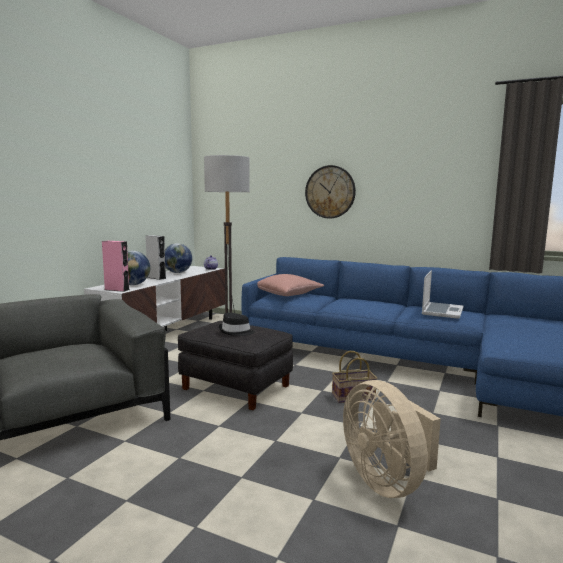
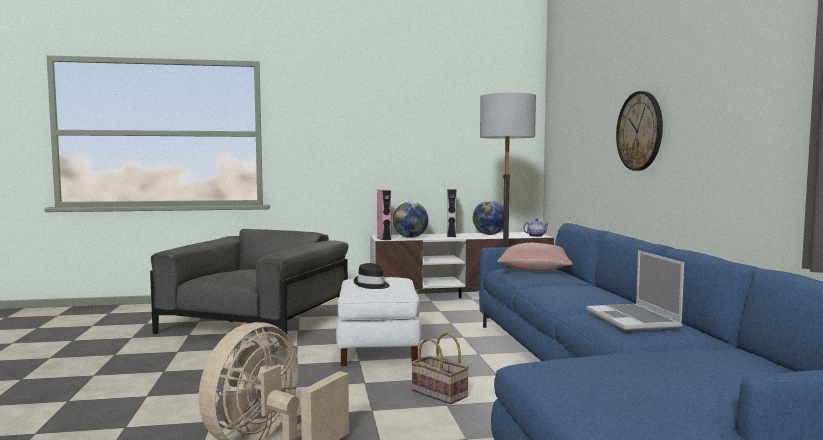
camera: 55 degrees right, 5 degrees down
(235, 387) = (377, 349): black ottoman -> white ottoman
(441, 311) = (633, 319): laptop -> laptop turned 90 degrees clockwise

